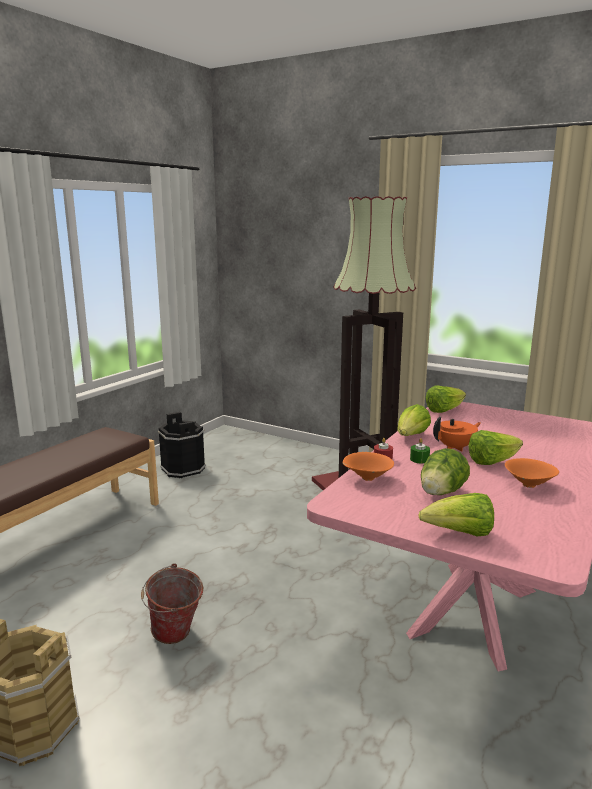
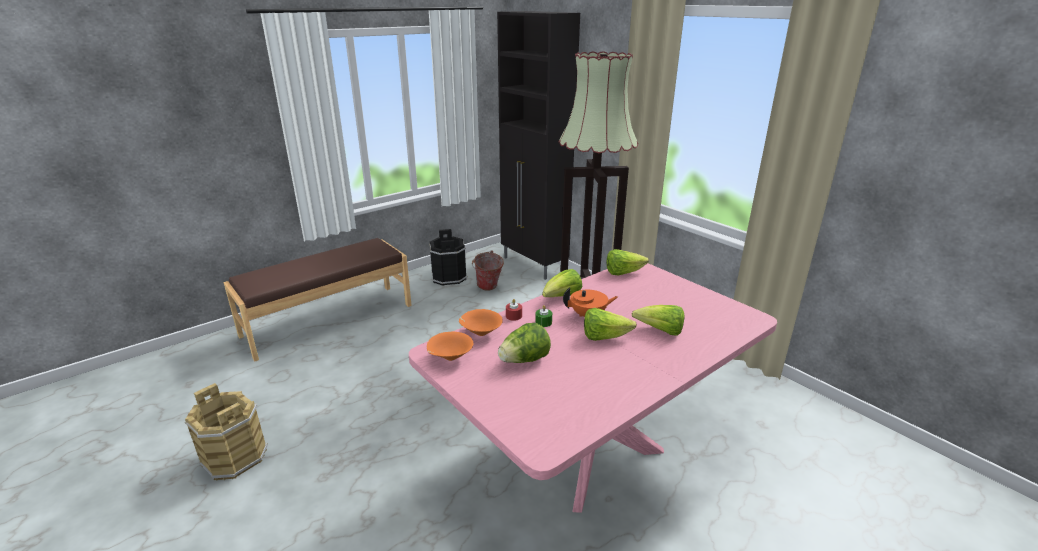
camera: 20 degrees right, 10 degrees up
(175, 637) = (355, 418): bucket -> bucket (488, 288)
(270, 444) = (534, 265): none -> black cabinet
(459, 534) = (497, 402): lettuce -> lettuce (660, 331)
(528, 486) = (608, 368): orange bowl -> orange bowl (450, 358)

